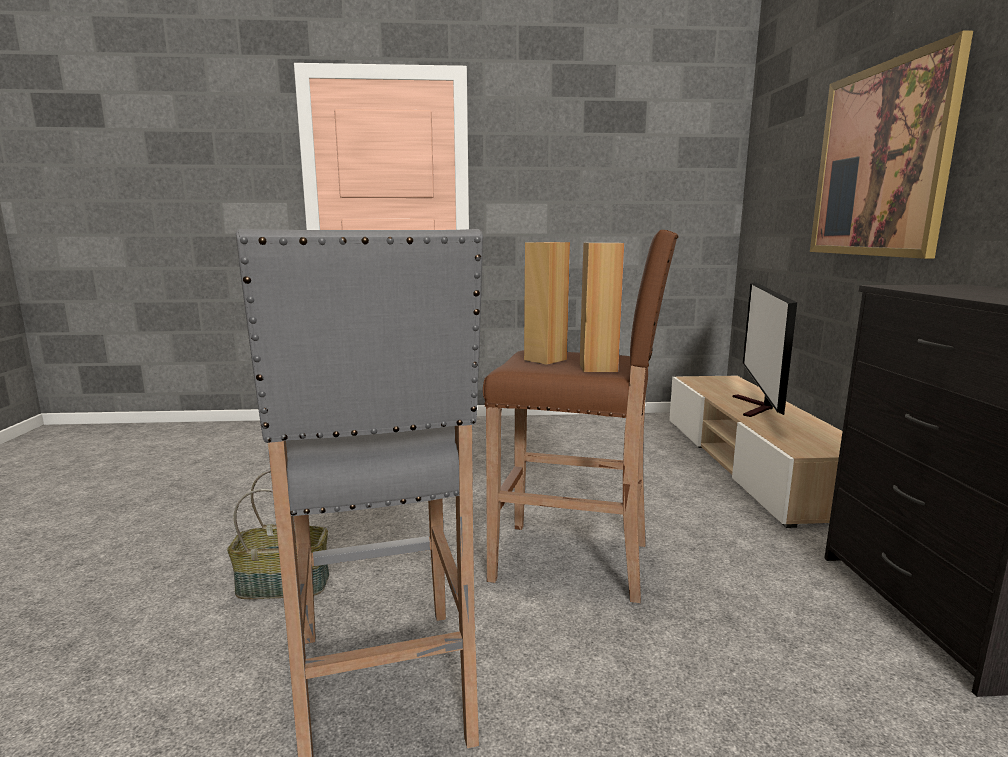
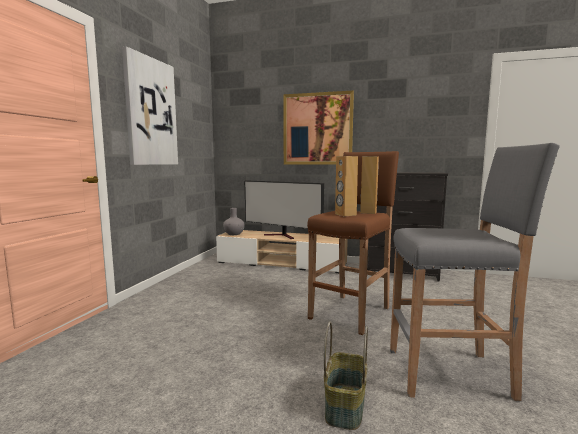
camera: 70 degrees left, 5 degrees down
(562, 170) = (151, 112): none -> picture
(704, 381) = (234, 234): none -> grey vase

